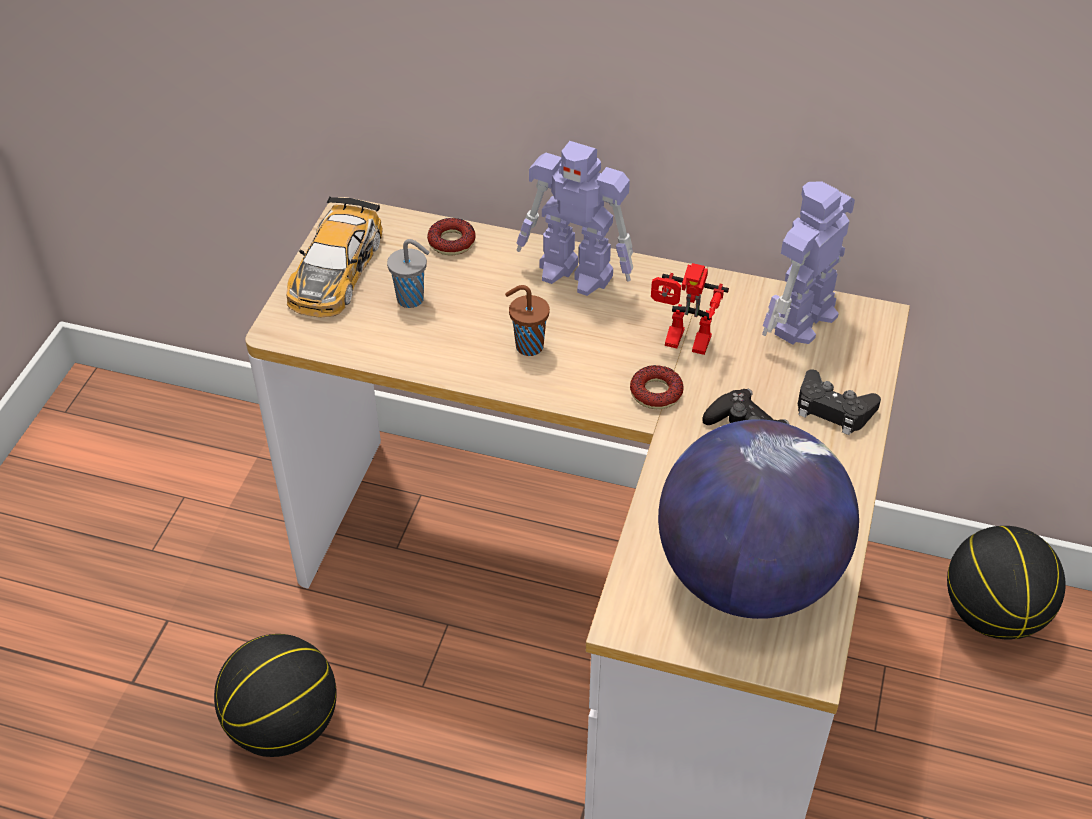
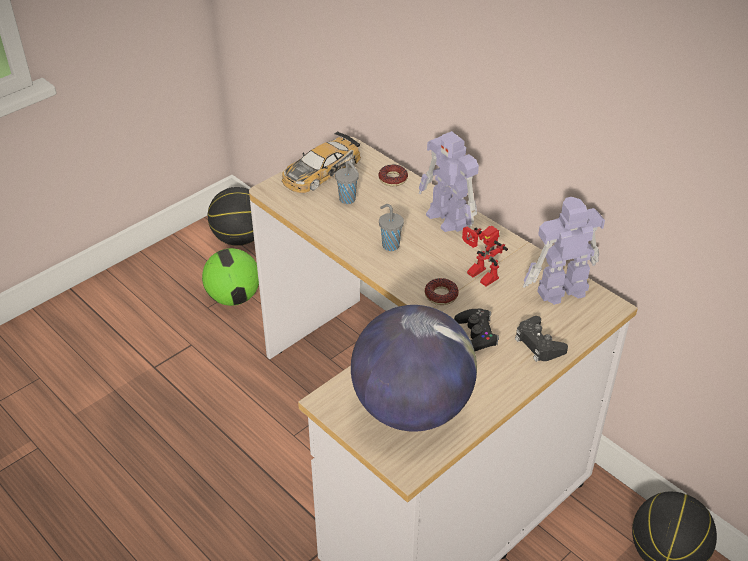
camera: 30 degrees right, 5 degrees down
(183, 516) = (233, 297): none -> football
(284, 726) = (211, 422): basketball -> basketball (240, 238)
(527, 346) = (389, 245): brown cup -> grey cup

